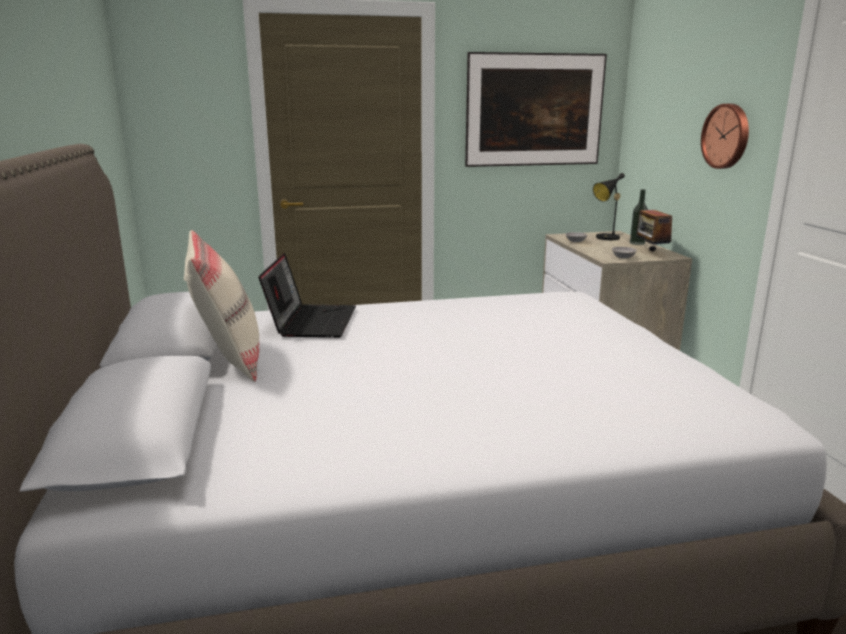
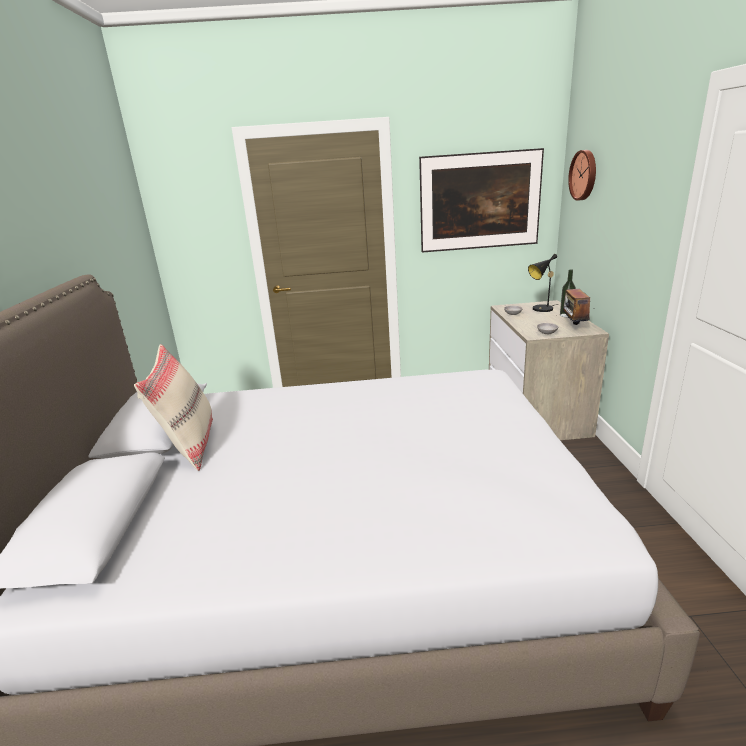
camera: 10 degrees right, 5 degrees up
(311, 321) = (267, 404): laptop -> none
(727, 136) = (638, 229): wall clock -> wall clock (584, 175)

